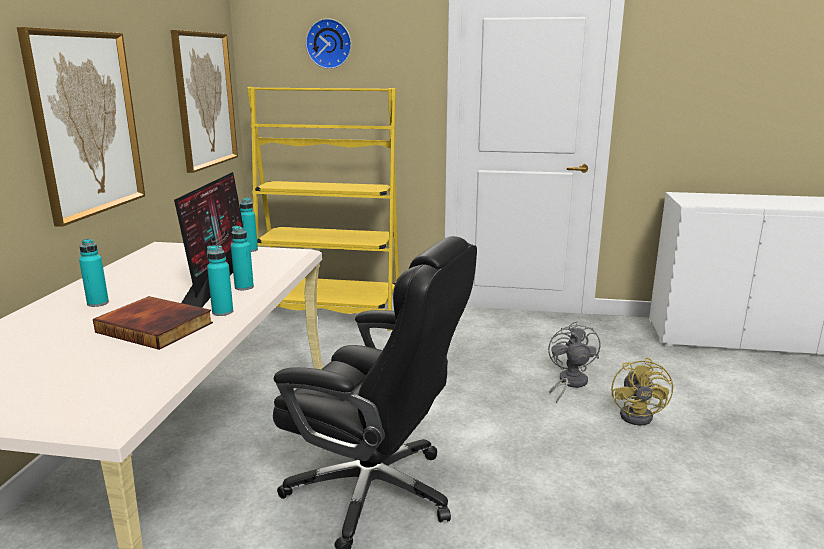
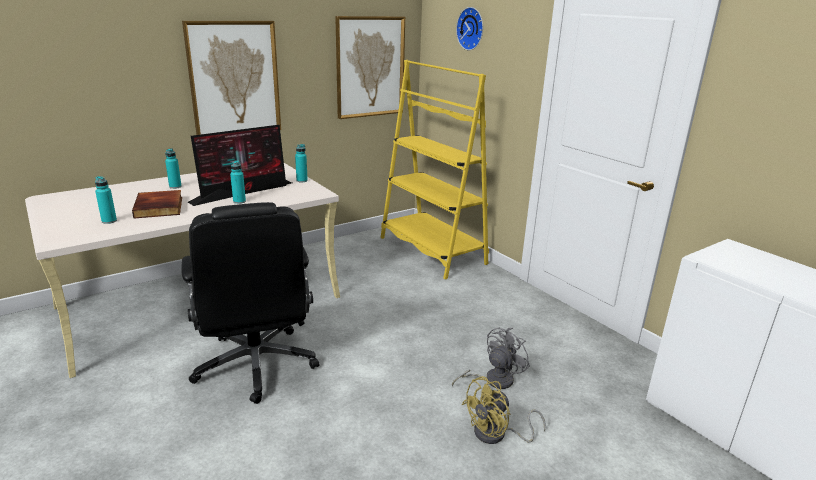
camera: 45 degrees right, 5 degrees up
(222, 312) = (197, 211): turquoise bottle -> turquoise bottle (109, 221)

